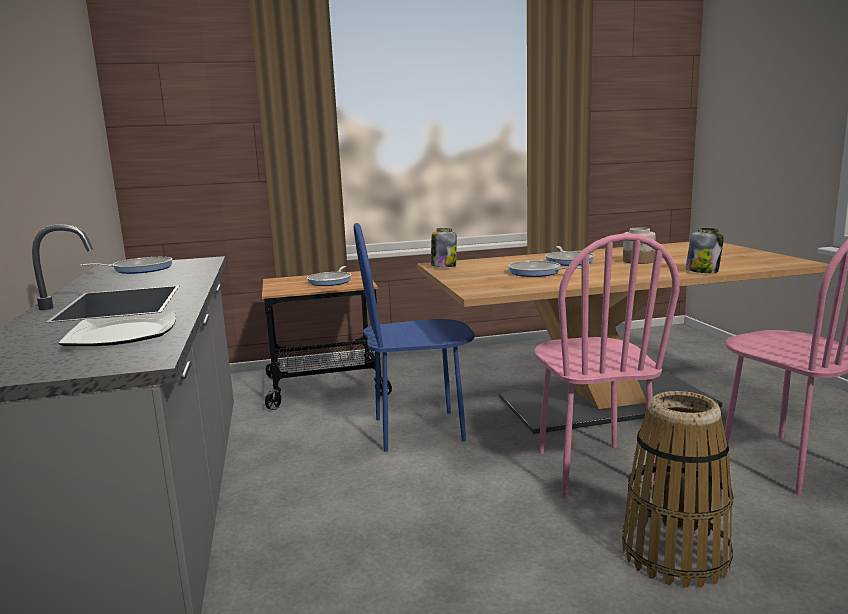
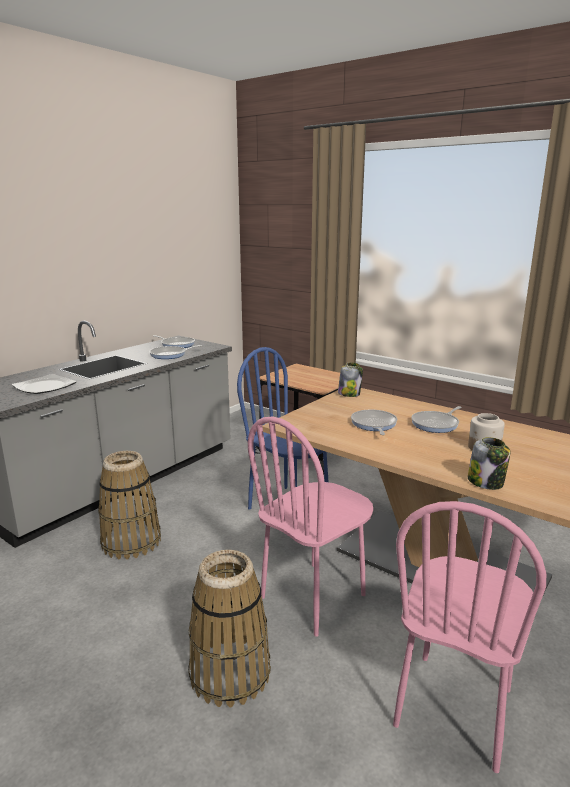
camera: 50 degrees right, 5 degrees up
(331, 281) = (316, 379): frying pan -> frying pan (170, 355)
(333, 551) = (131, 541): none -> basket

